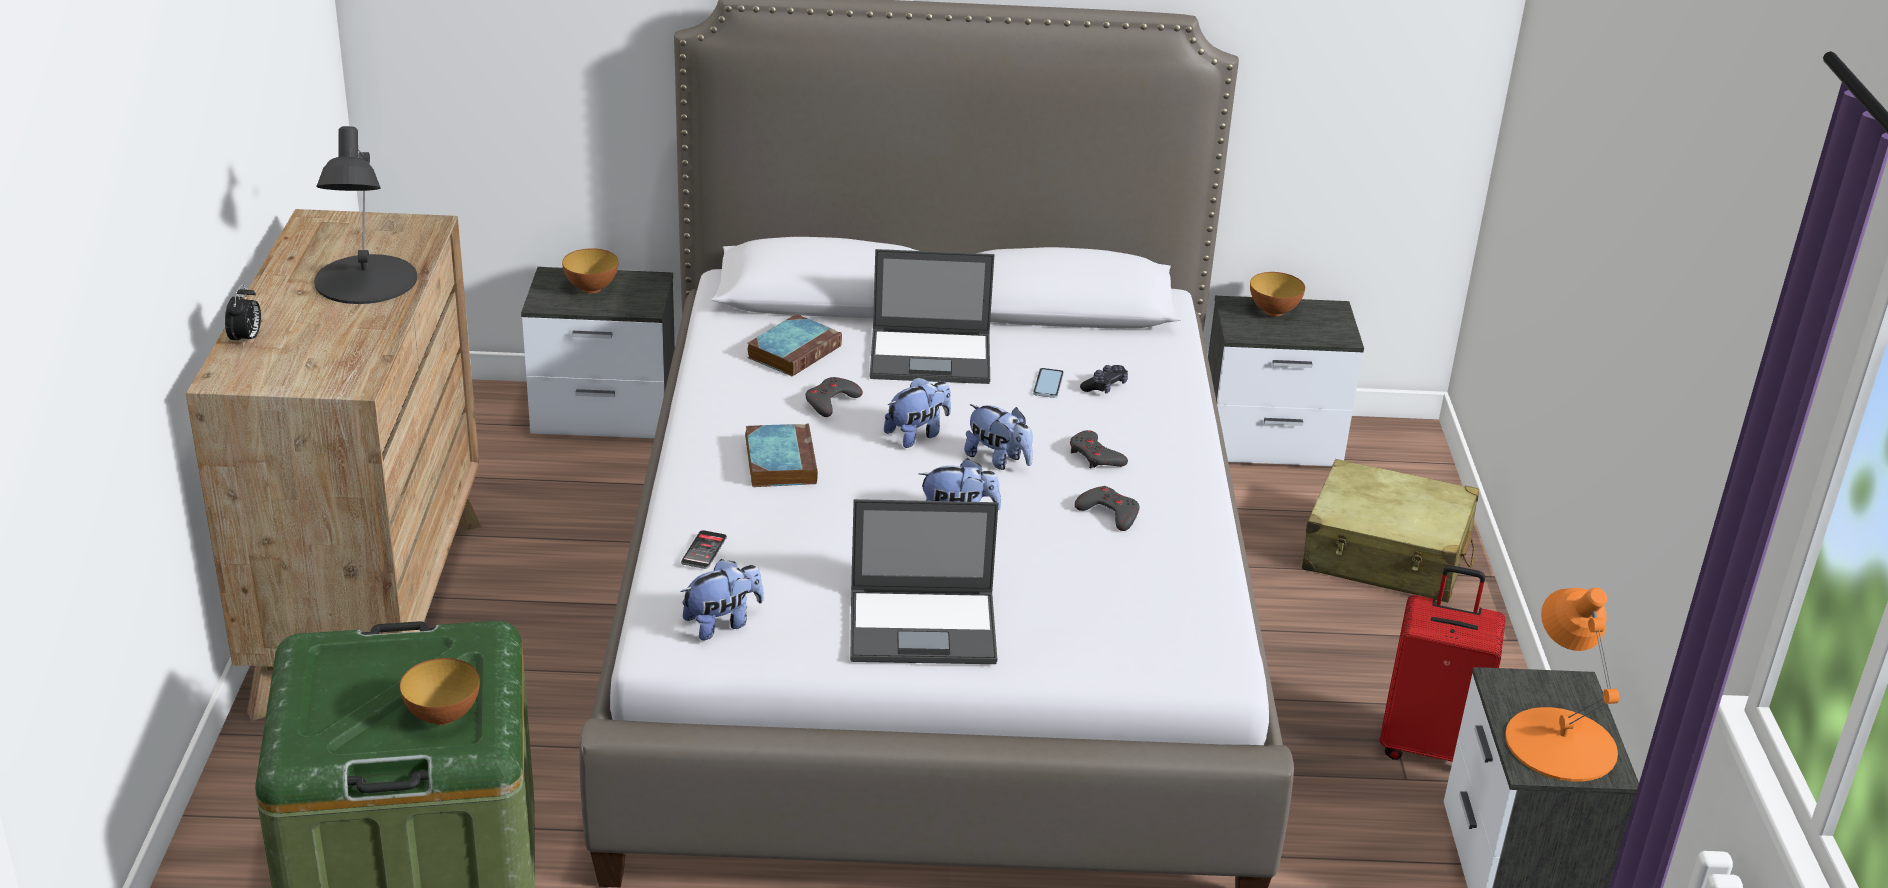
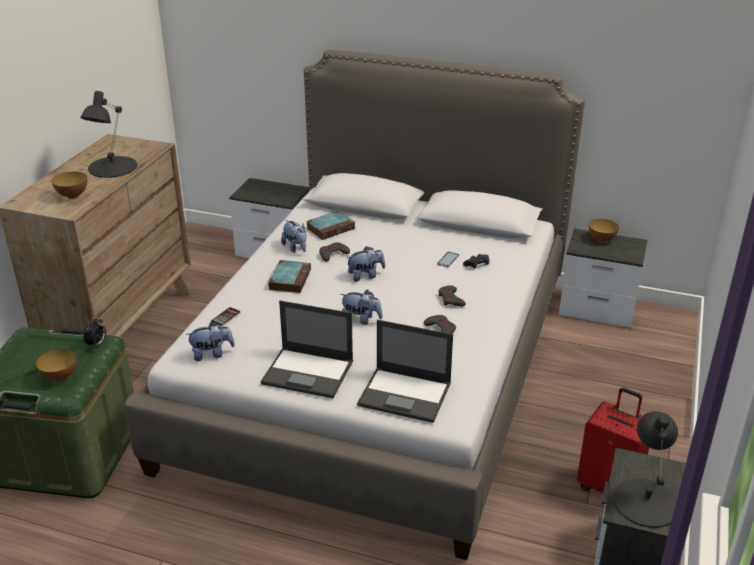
camera: 20 degrees right, 0 degrees up
(246, 340) = (41, 187): alarm clock -> alarm clock (97, 344)
(591, 288) = (267, 190): bowl -> bowl (72, 196)
(932, 357) = (396, 239): laptop -> laptop (406, 395)
(998, 460) = (399, 294): plush toy -> plush toy (296, 248)
(1386, 555) = (634, 378): beige suitcase -> none
(1561, 743) = (646, 502): orange table lamp -> black table lamp

